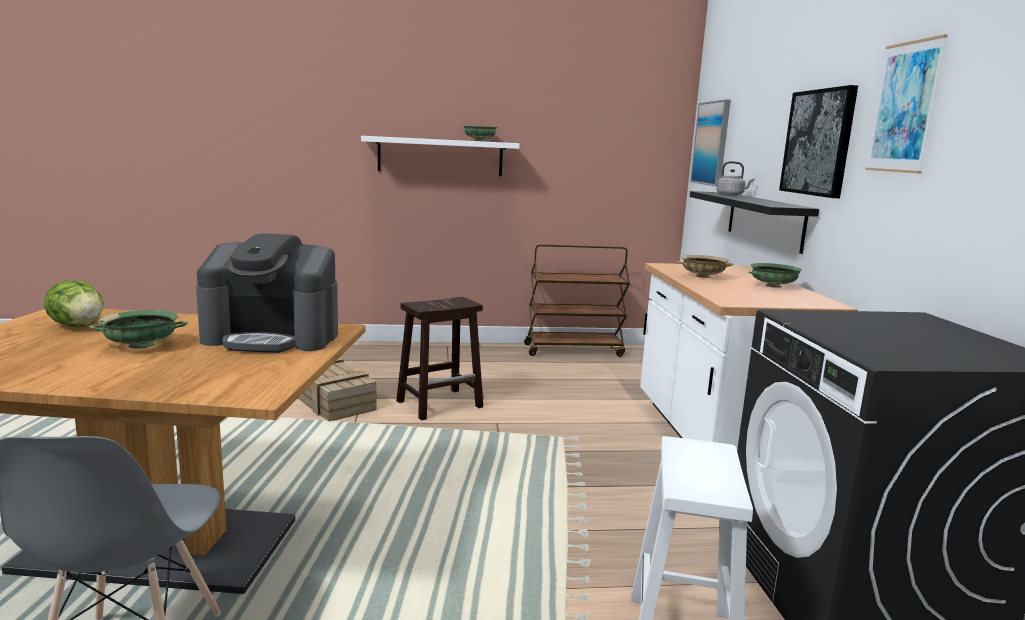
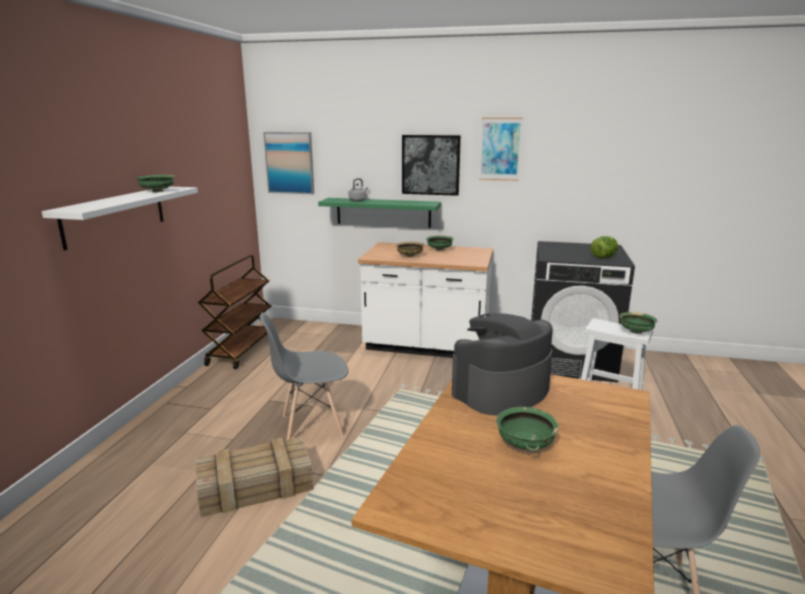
camera: 70 degrees left, 5 degrees up
(78, 326) = (458, 485): lettuce -> lettuce (603, 257)
(273, 337) = (500, 391): coffee machine -> coffee machine turned 150 degrees counterclockwise
(440, 404) = (311, 426): brown stool -> grey chair
(705, 485) = (635, 331): none -> green bowl
(764, 220) = (383, 212): black shelf -> green shelf

